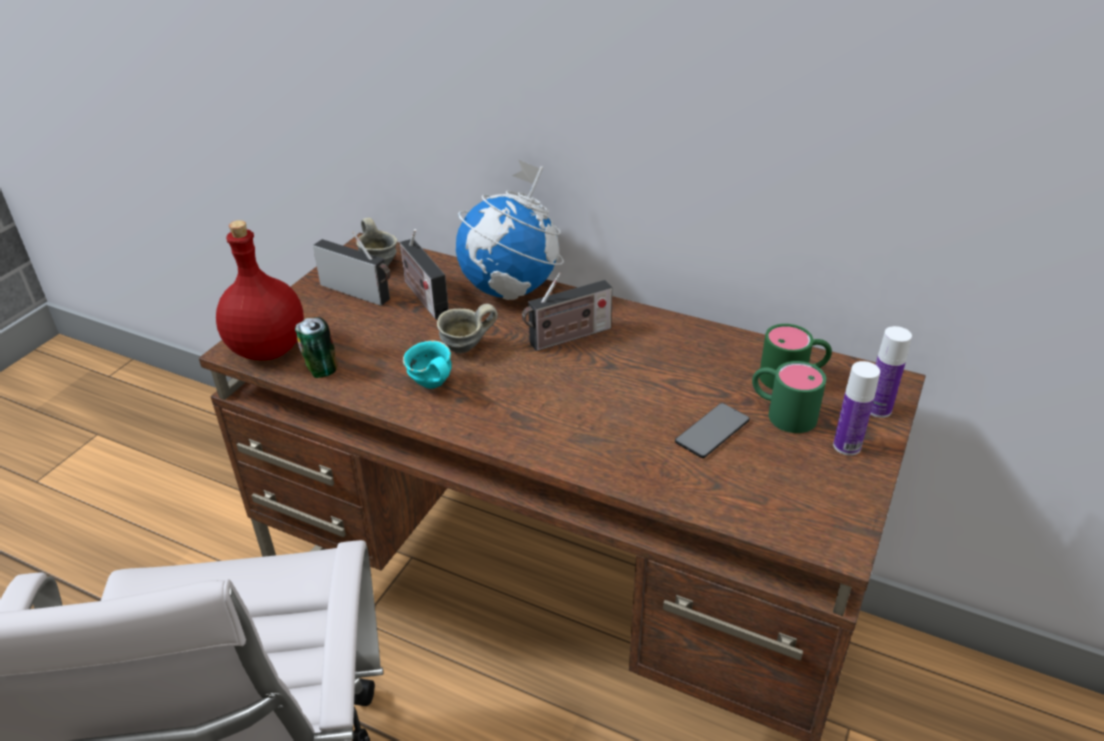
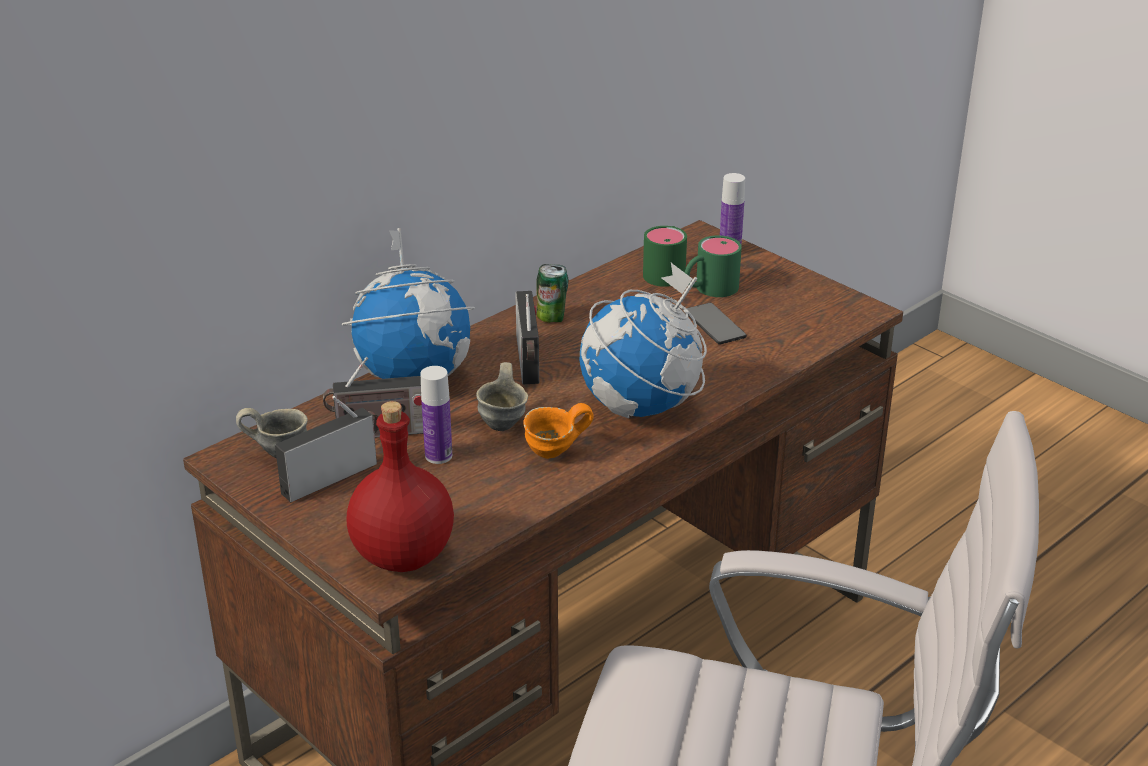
camera: 70 degrees left, 5 degrees down
(321, 370) = (475, 521): can -> can (551, 318)
(431, 387) = (555, 454): turquoise mug -> orange mug
(530, 418) = (641, 407): none -> globe
(847, 446) = (764, 275): bottle -> bottle (438, 456)

